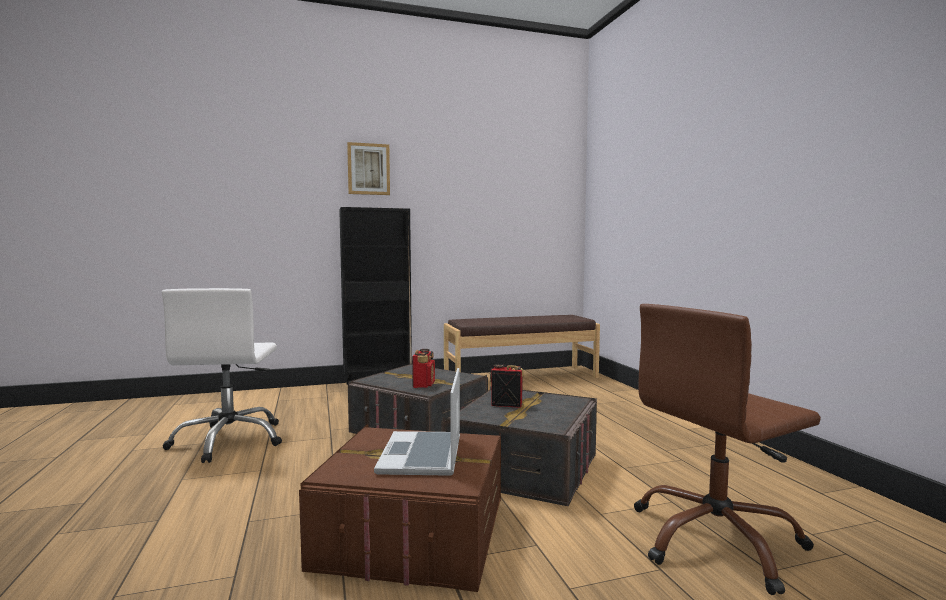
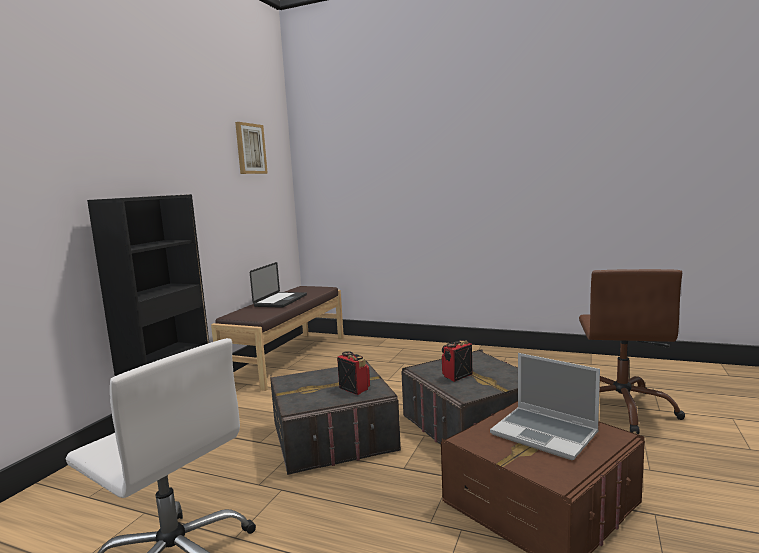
camera: 50 degrees left, 5 degrees up
(368, 169) = (108, 141): picture -> picture (250, 149)
(518, 319) = (281, 301): none -> laptop

